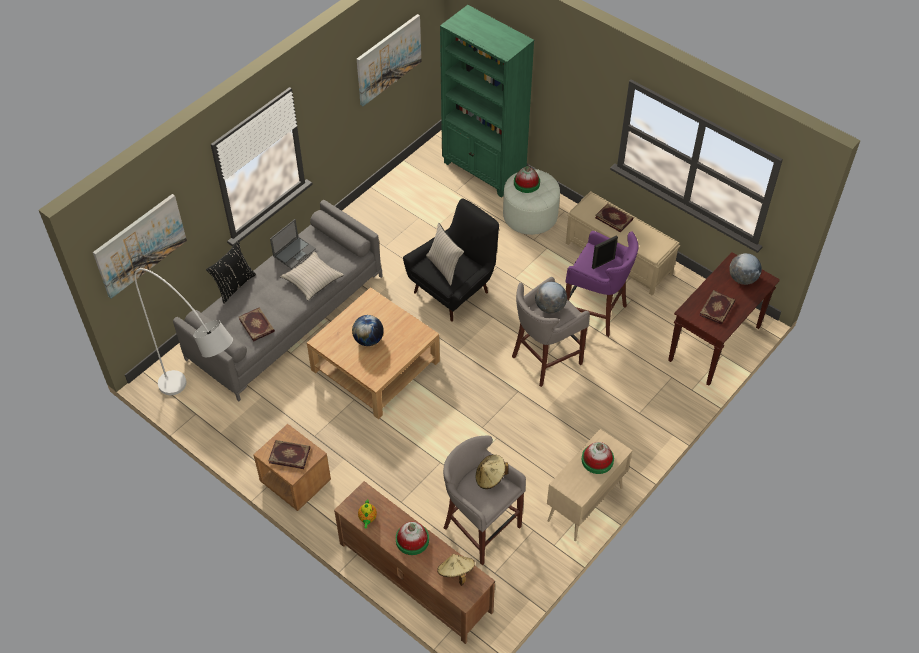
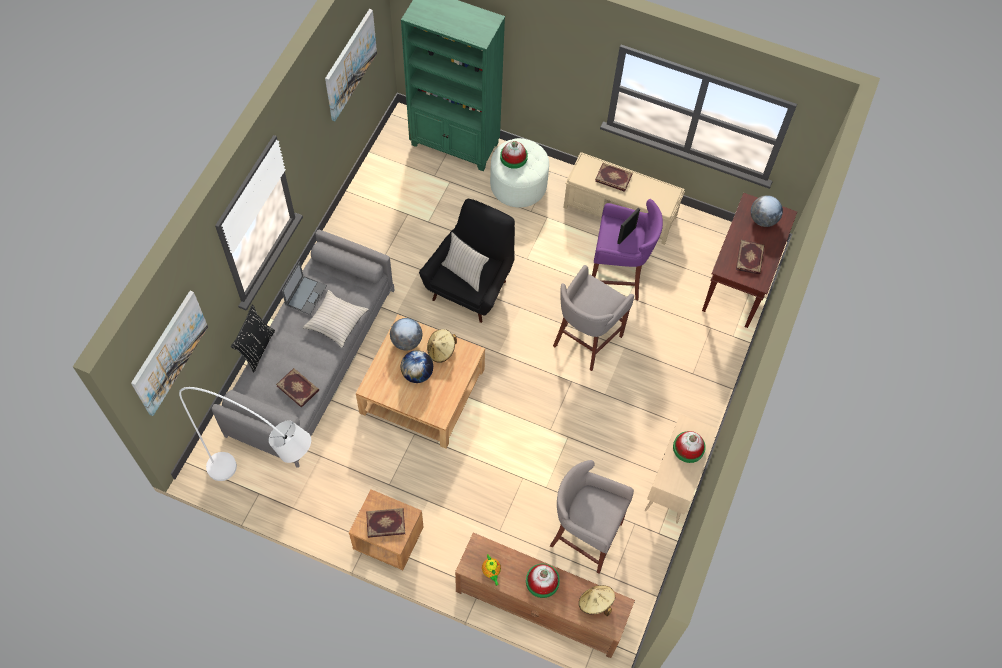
camera: 20 degrees left, 10 degrees up
(490, 477) = (598, 497): beige hat -> beige hat (441, 350)
(550, 307) = (592, 297): globe -> globe (406, 341)

